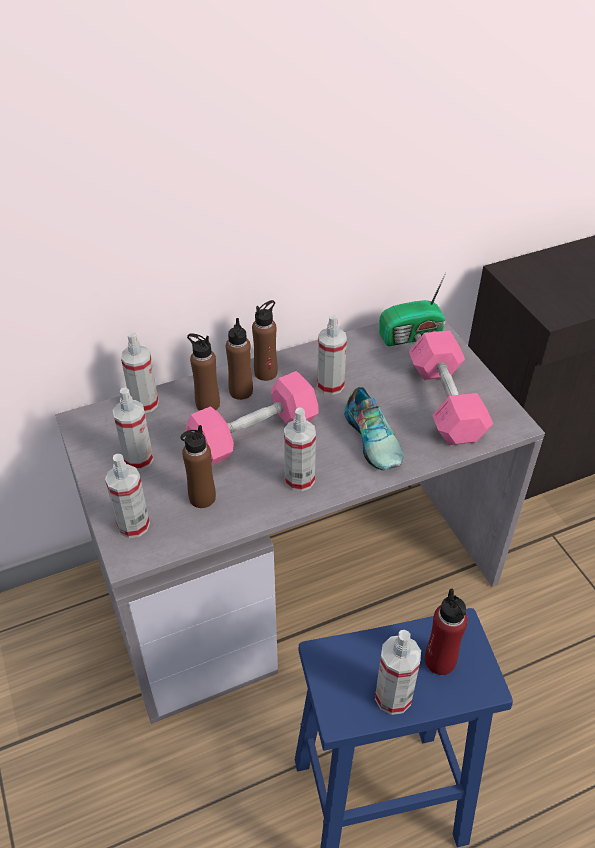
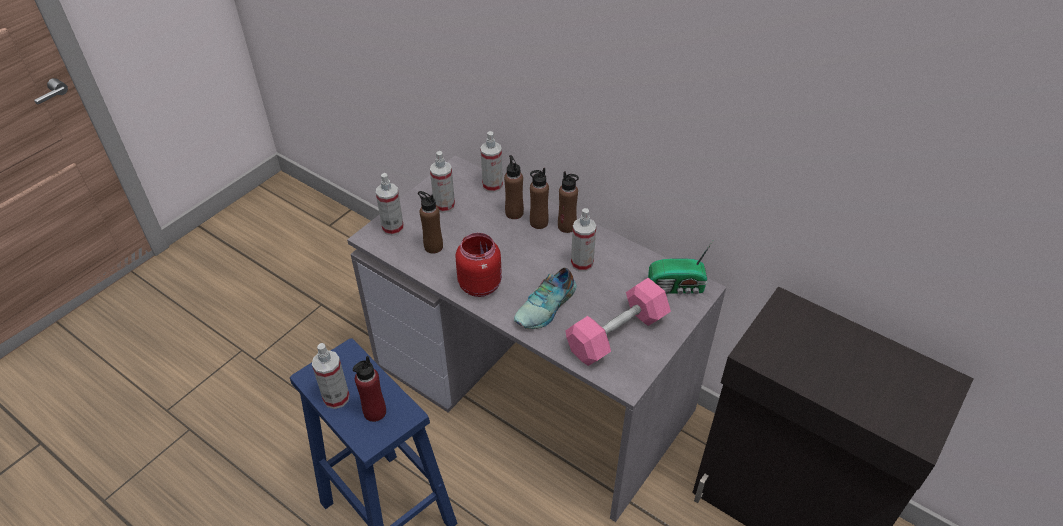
camera: 60 degrees right, 0 degrees up
(253, 435) = (503, 246): pink dumbbell -> none
(299, 479) = (480, 284): spray bottle -> red jar
(412, 336) = (677, 287): radio -> radio turned 45 degrees counterclockwise

